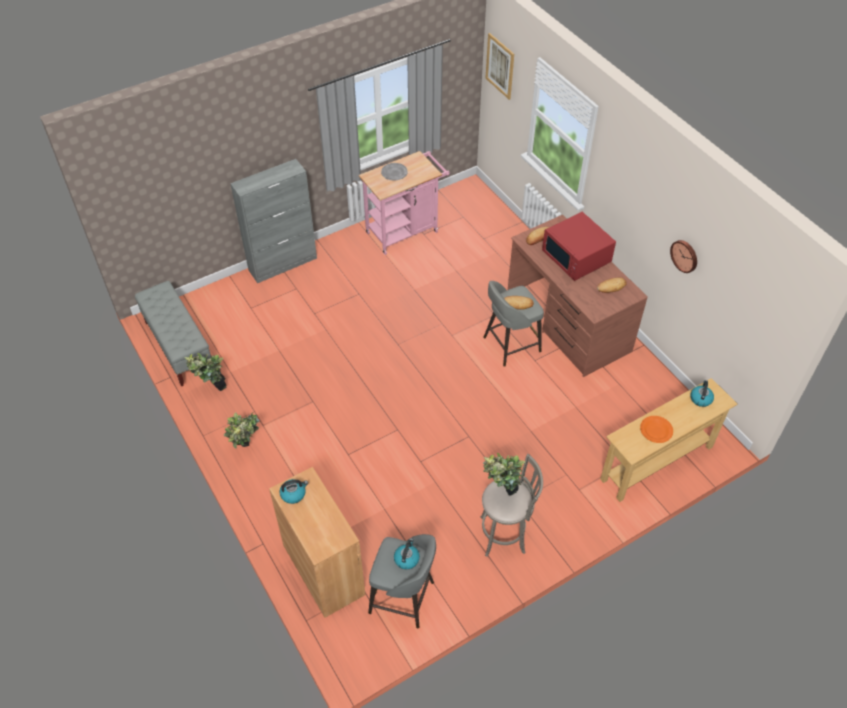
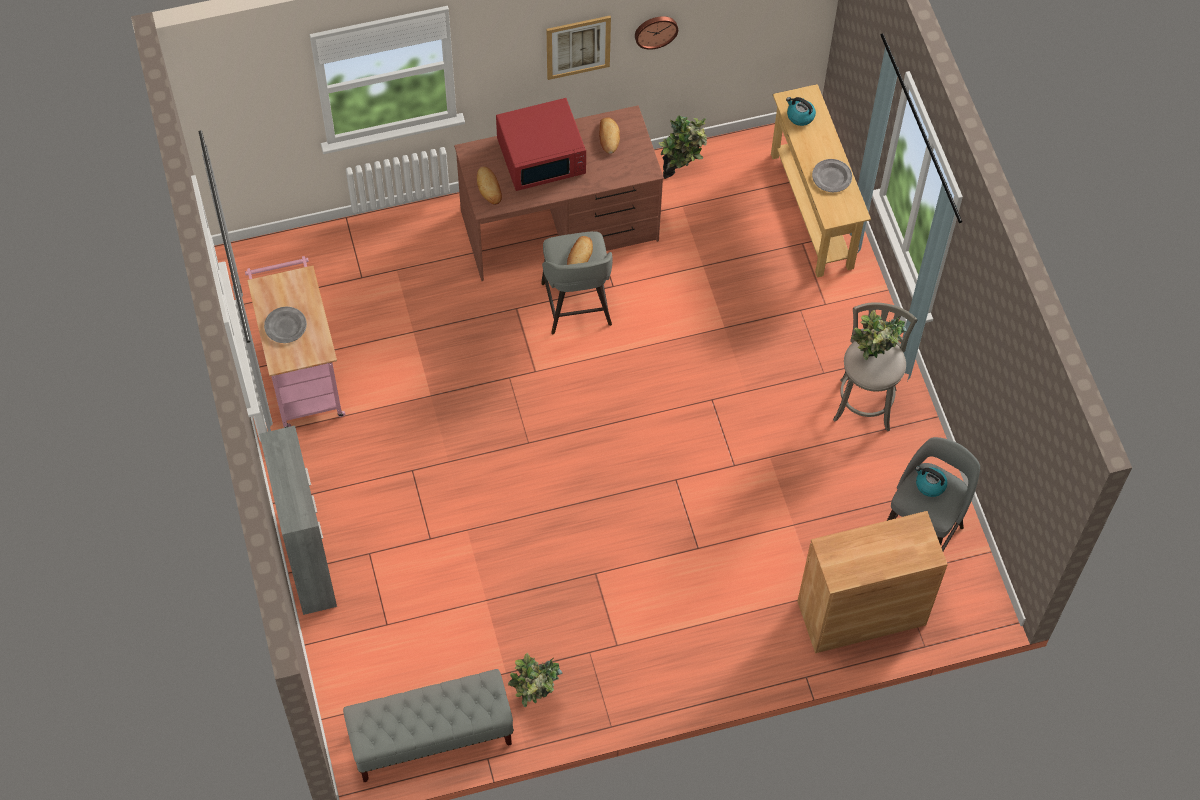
camera: 75 degrees left, 10 degrees up
(247, 452) = (657, 672): potted plant -> potted plant (681, 173)
(293, 494) = (845, 567): kettle -> none
(500, 66) = (227, 97): picture -> picture (578, 47)
(655, 430) = (831, 177): orange plate -> grey plate

